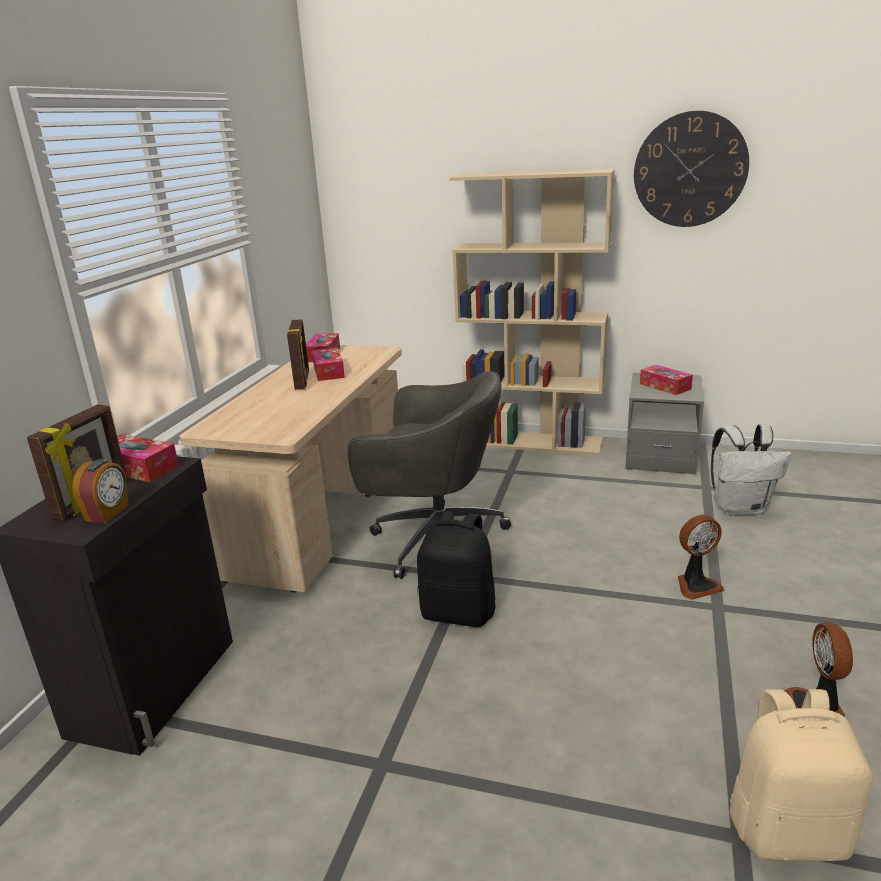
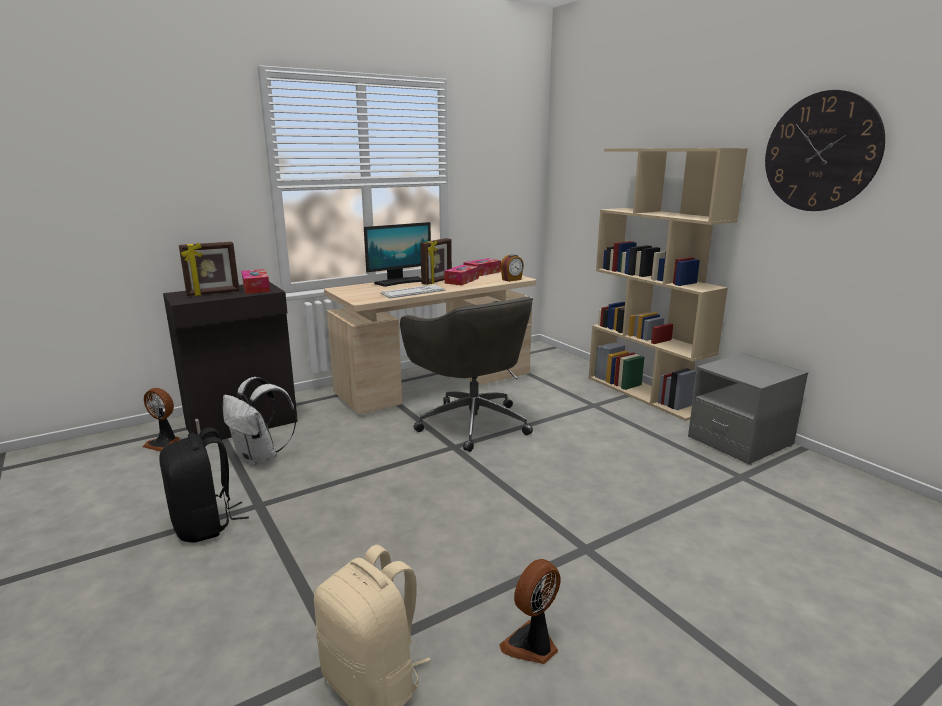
camera: 40 degrees right, 5 degrees down
(108, 513) = (205, 298): alarm clock -> alarm clock (512, 279)
(257, 395) = (399, 282): none -> monitor
(315, 404) = (413, 292): none -> keyboard
(459, 612) = (416, 462): black backpack -> black backpack (205, 524)
(665, 386) = (749, 369): tissue box -> none
(696, 585) = (596, 528): fan -> fan (164, 443)
(740, 508) = (745, 503): white backpack -> white backpack (260, 457)

